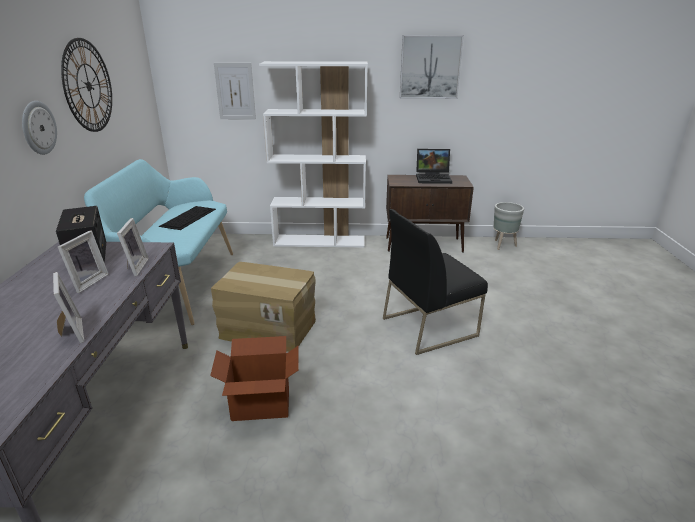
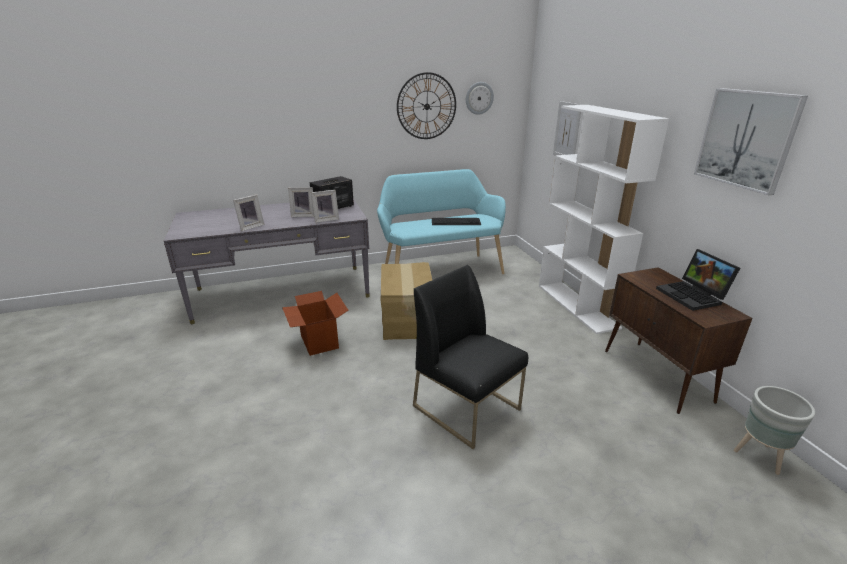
camera: 70 degrees right, 0 degrees up
(38, 128) = (362, 126): wall clock -> wall clock (479, 98)

